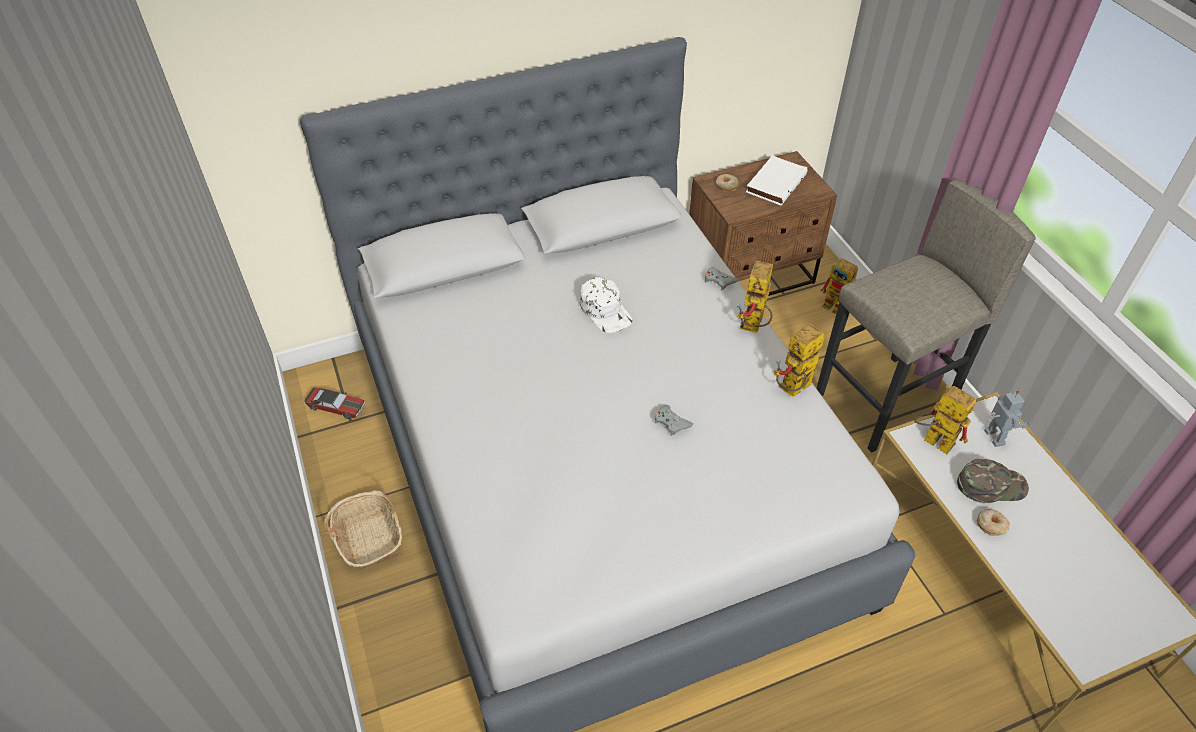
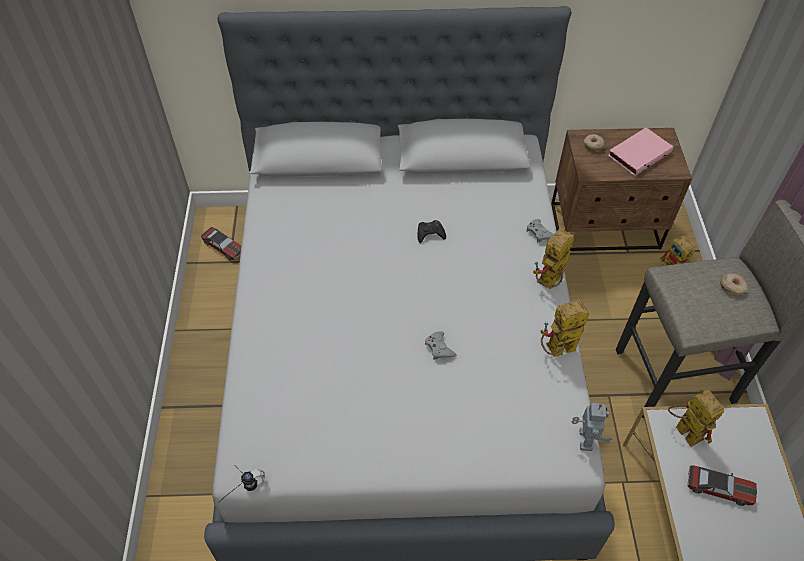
camera: 20 degrees right, 5 degrees up
(369, 537) = (206, 359): basket -> none
(521, 634) = (240, 486): none -> headphones
(605, 310) = (430, 233): white cap -> black game controller
(775, 183) = (638, 153): white book -> pink book
(991, 485) = (719, 488): green cap -> toy car
(991, 525) = (701, 524): donut -> donut (732, 287)
(992, 437) = (742, 445): toy robot -> toy robot (584, 439)

